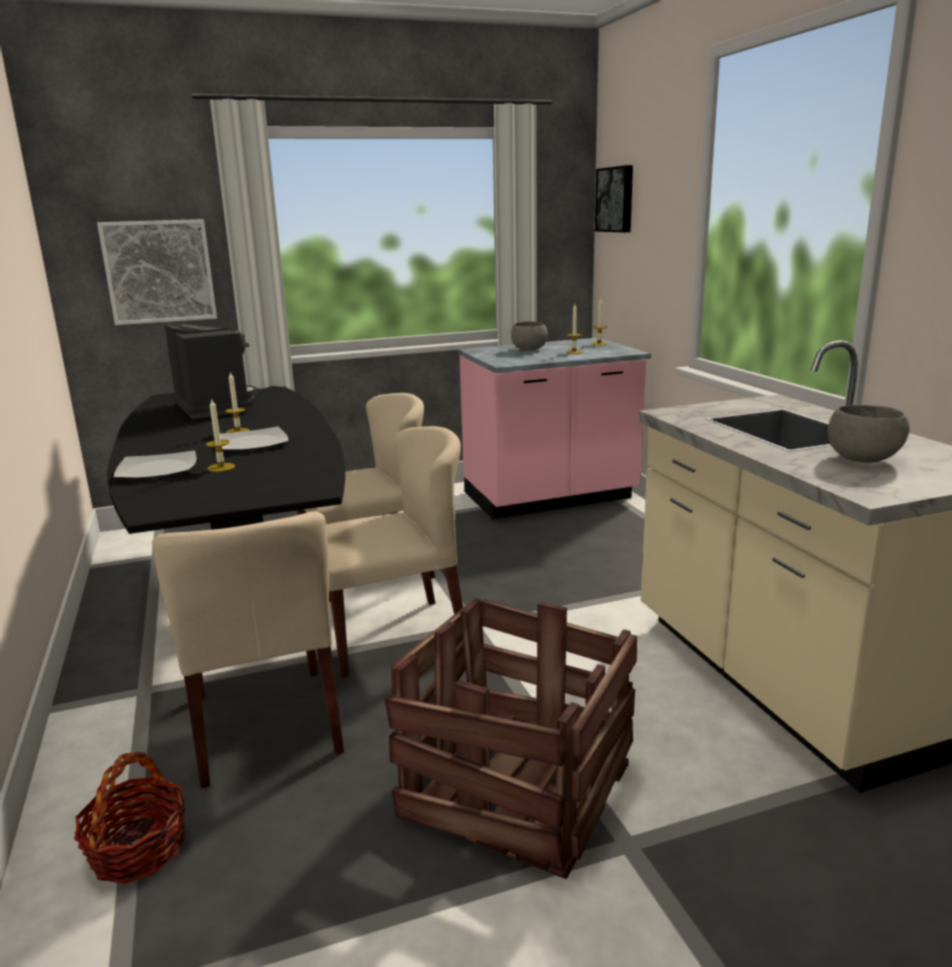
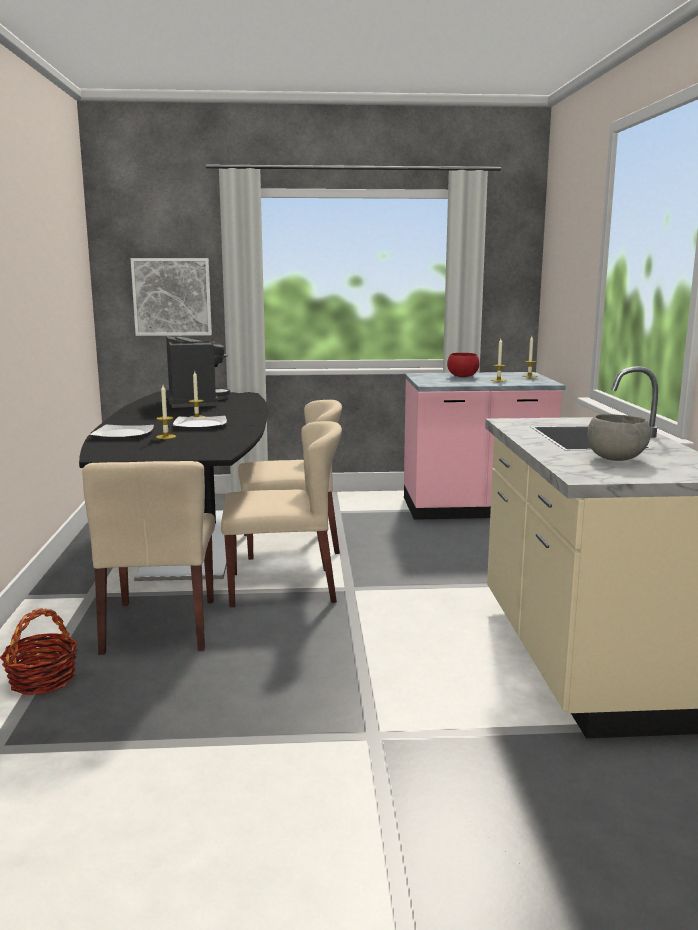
camera: 15 degrees right, 5 degrees down
(519, 786) = (316, 689): crate -> none
(529, 350) = (463, 376): grey bowl -> red bowl
(616, 199) = (554, 251): picture -> none

